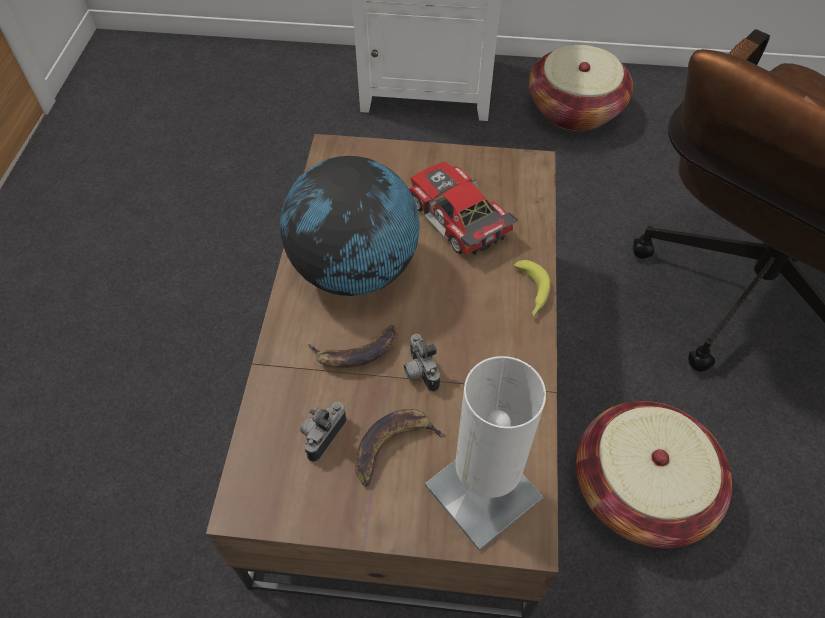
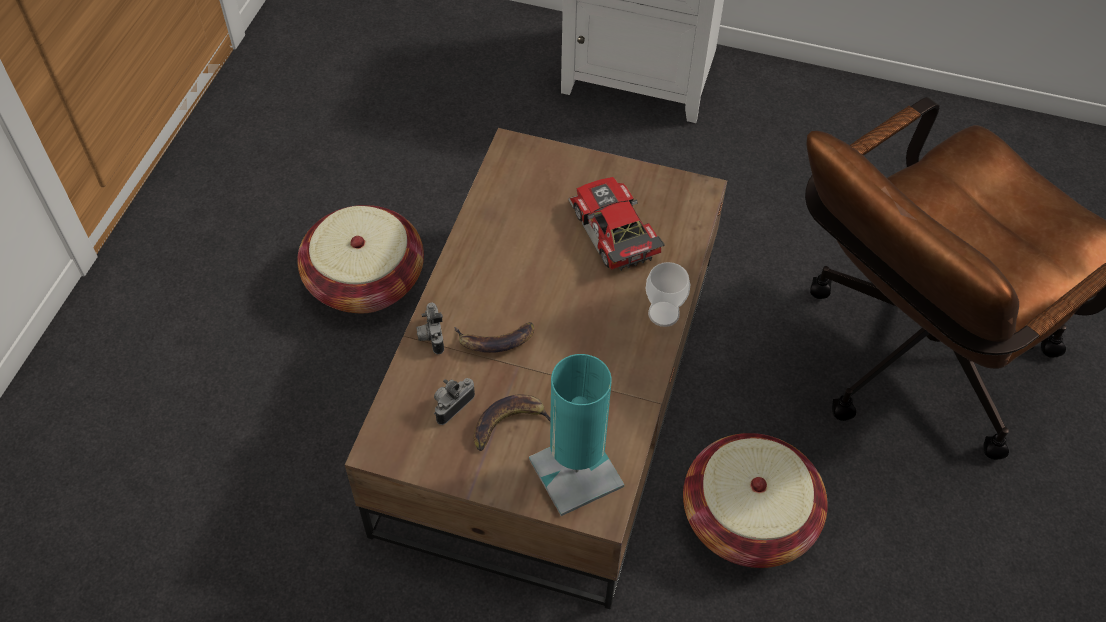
camera: 10 degrees right, 0 degrees up
(355, 270) = (509, 268): globe -> none
(419, 371) = (545, 366): camera -> camera (430, 336)
(483, 492) = (576, 473): white table lamp -> turquoise table lamp
(531, 293) = (663, 314): banana -> cup
(574, 109) = (795, 123): basket -> basket (365, 280)

